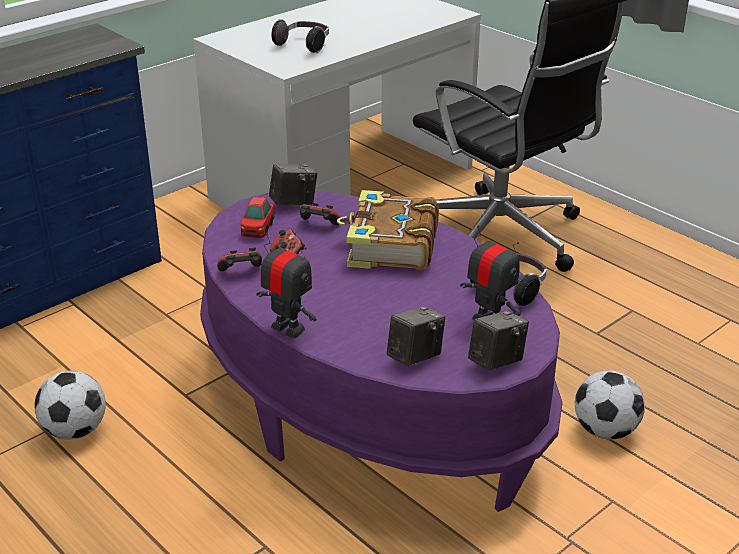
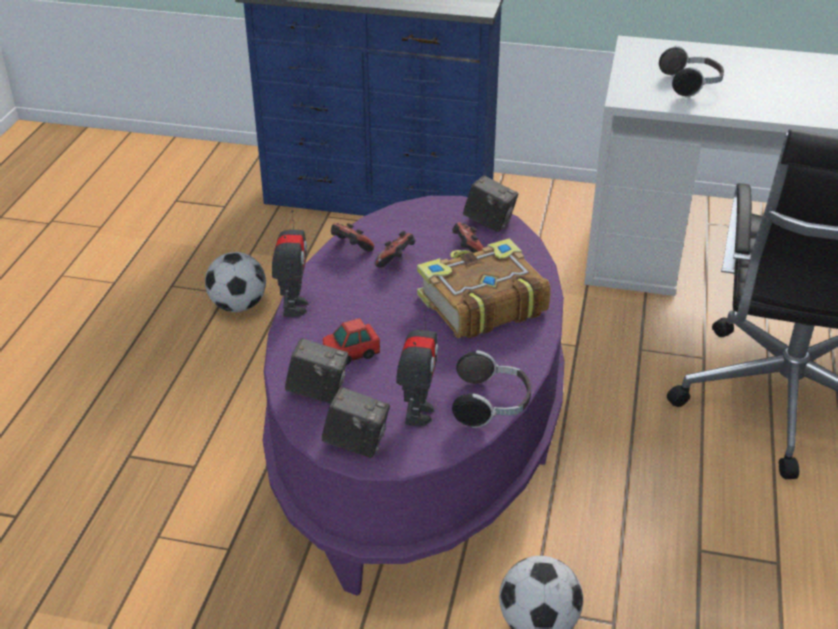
camera: 55 degrees right, 5 degrees up
(257, 229) = (425, 224): toy car -> toy car (350, 354)

